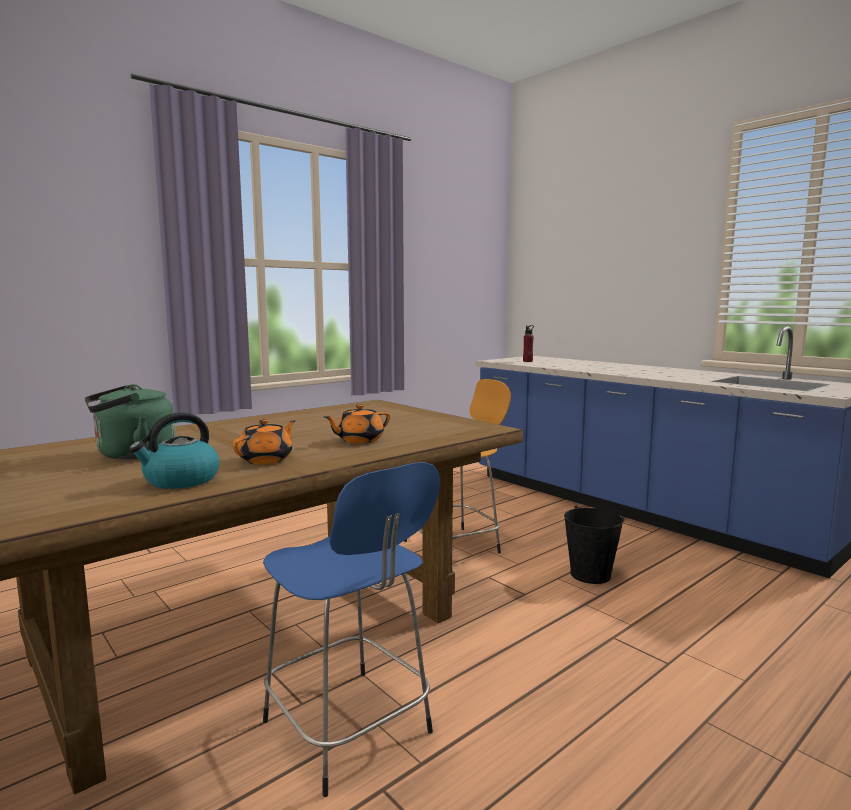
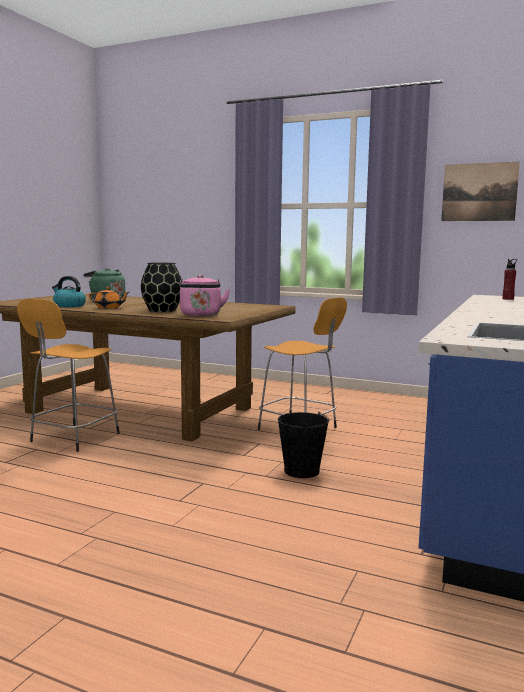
camera: 65 degrees right, 0 degrees up
(350, 730) = (73, 438): blue stool -> orange stool
(359, 440) = (161, 310): orange teapot -> black vase
(432, 259) = (479, 192): none -> picture
(441, 431) = (201, 315): none -> pink kettle

